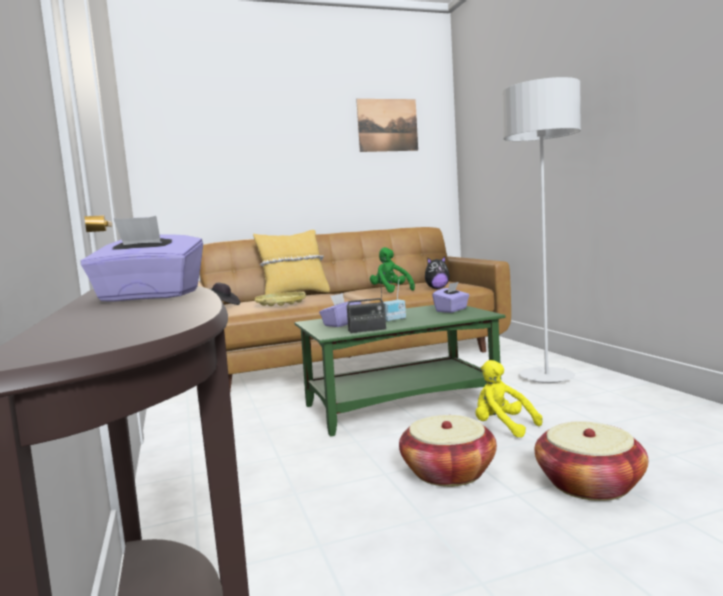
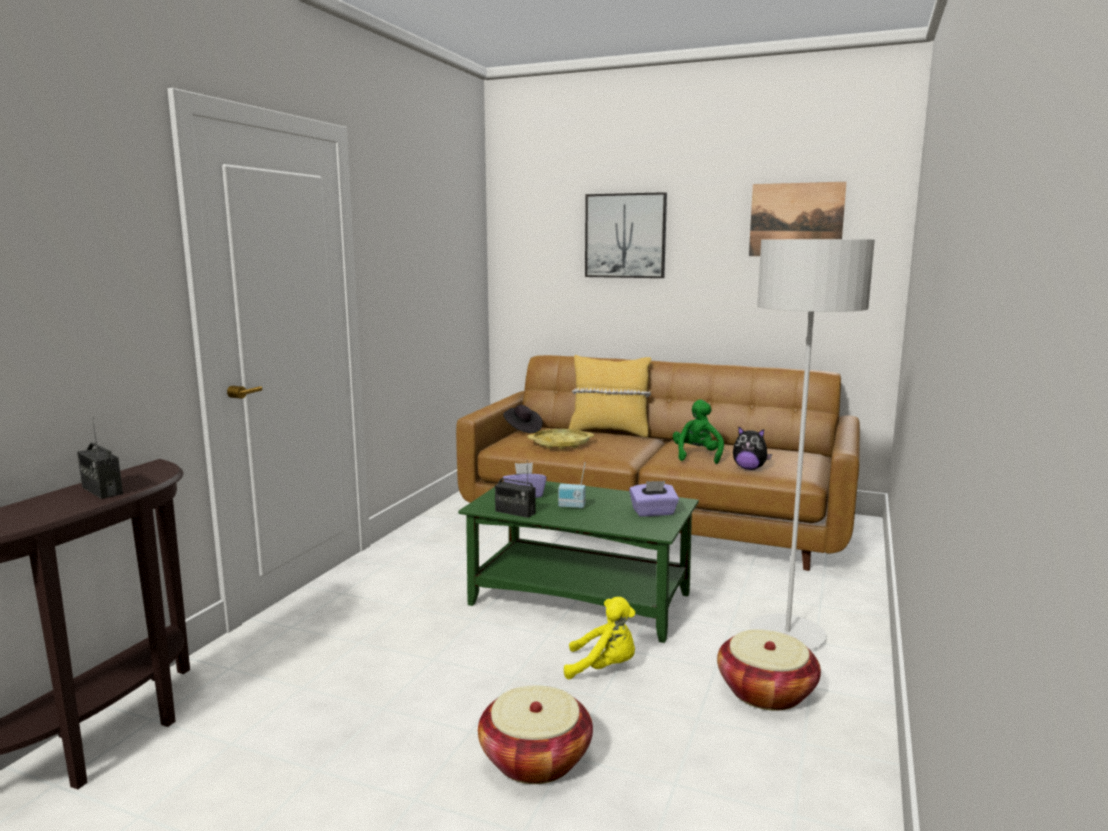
camera: 40 degrees right, 5 degrees up
(149, 297) = (102, 490): purple tissue box -> radio
(263, 138) = (625, 236): none -> picture
(448, 472) = (470, 683): basket -> basket (766, 692)
(502, 427) = (604, 668): yellow plush toy -> yellow plush toy turned 105 degrees clockwise

